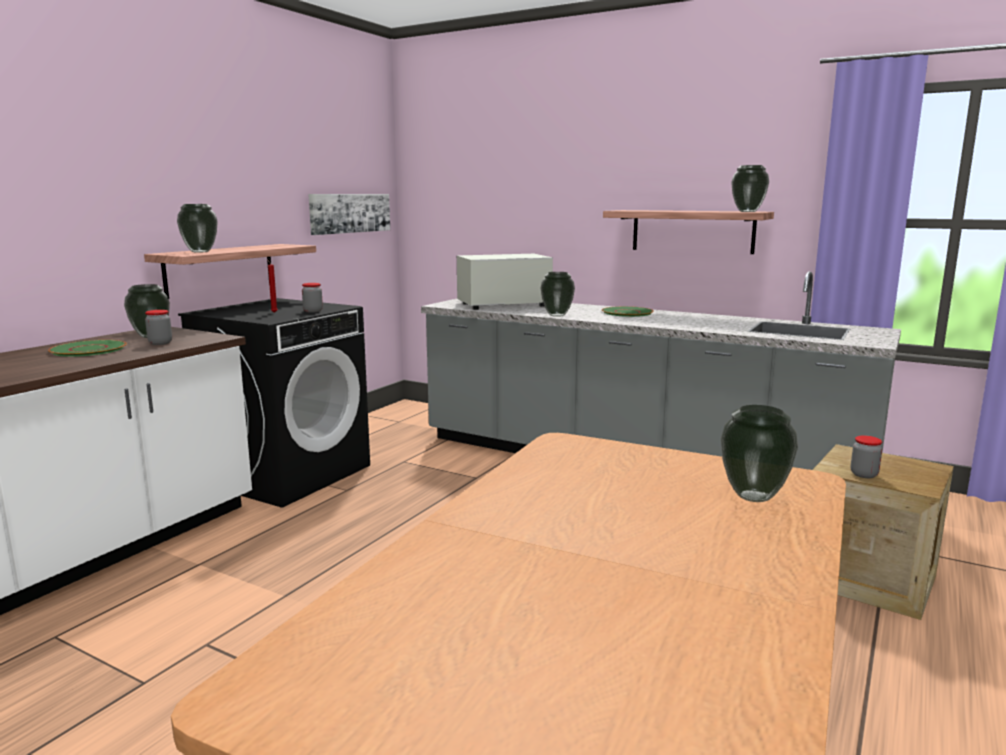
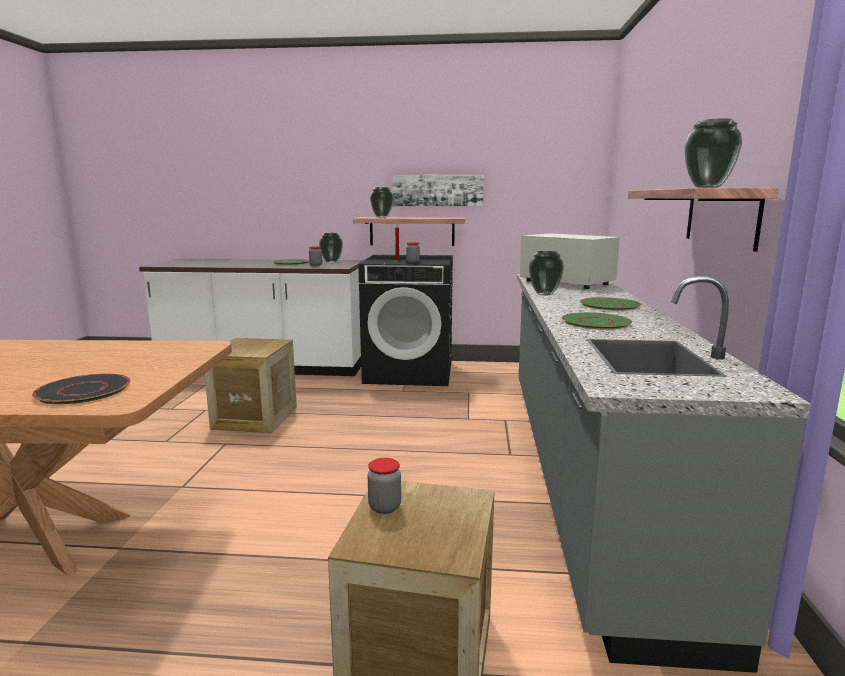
camera: 65 degrees right, 0 degrees up
(310, 599) = (255, 418): none -> crate
(350, 213) = (543, 196): picture -> picture (437, 190)
(692, 323) = (595, 322): none -> green plate
(753, 497) = (83, 390): vase -> black plate

